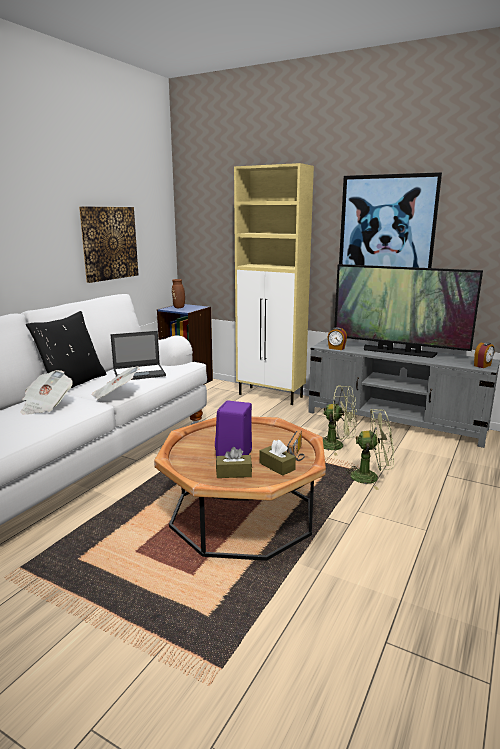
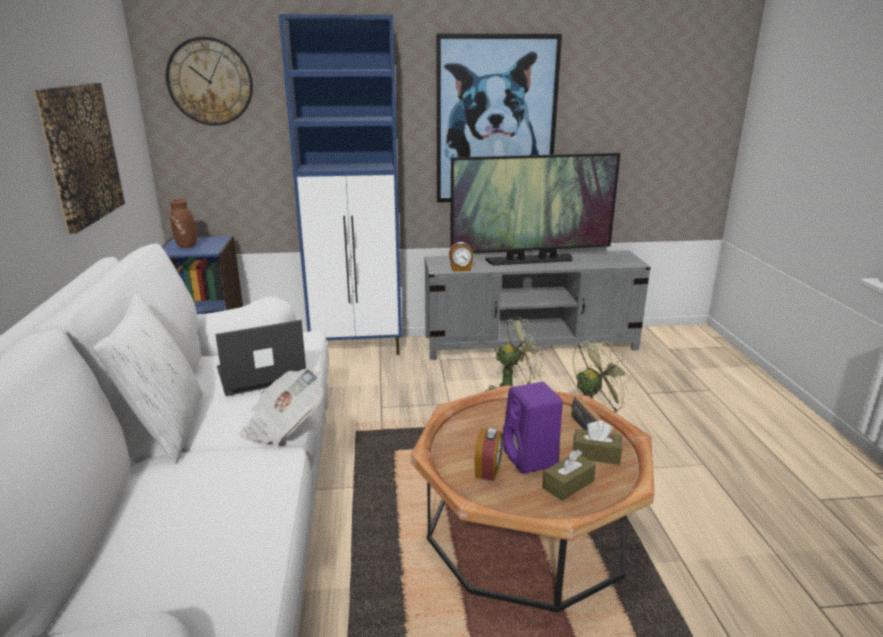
camera: 35 degrees left, 5 degrees up
(46, 406) = (202, 488): newspaper -> none
(73, 383) = (167, 427): black pillow -> white pillow
(140, 373) = (260, 374): laptop -> laptop turned 150 degrees counterclockwise
(209, 210) = (210, 82): none -> wall clock
(271, 396) = (358, 349): beige cabinet -> blue cabinet
(482, 365) = (628, 261): alarm clock -> alarm clock (488, 470)

